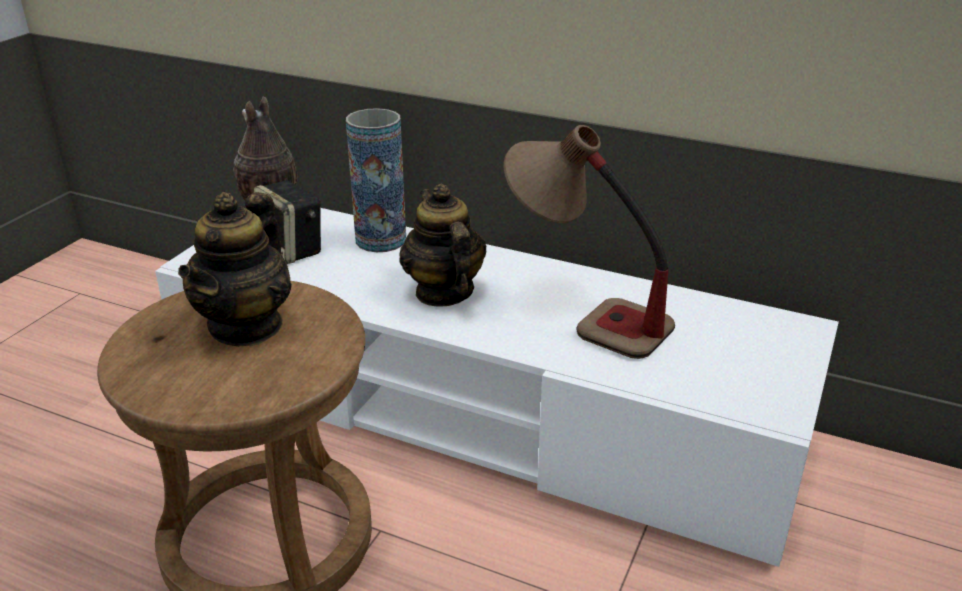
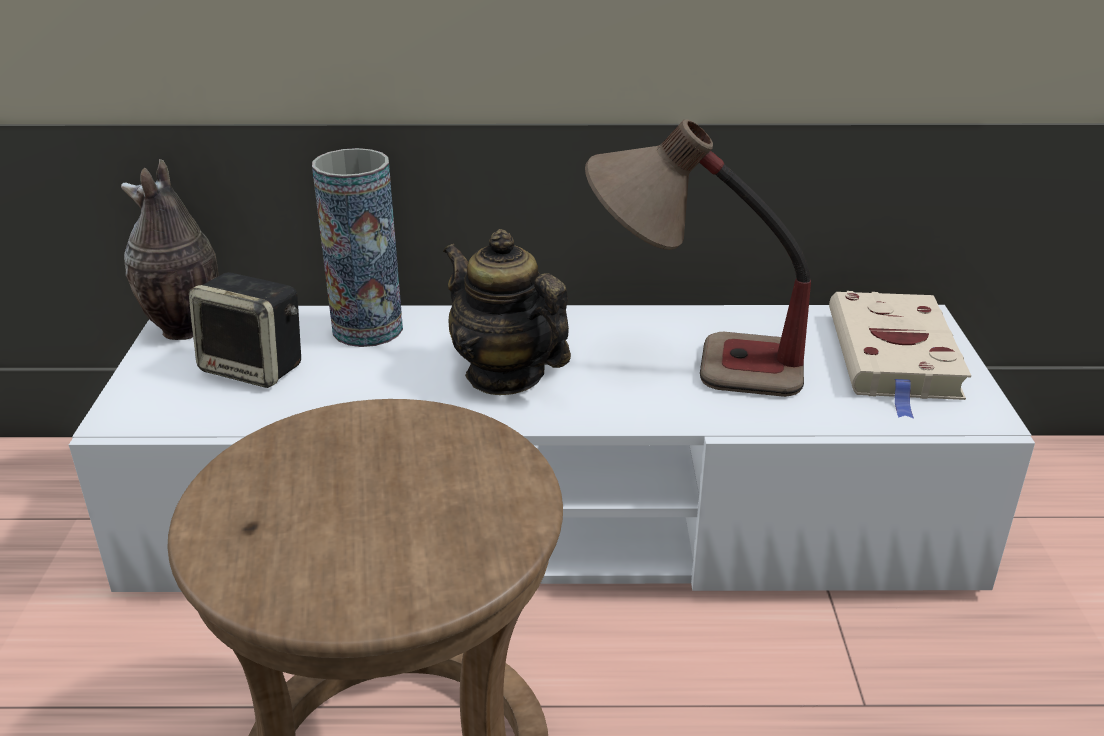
camera: 25 degrees left, 0 degrees up
(246, 326) = (366, 475): teapot -> none
(750, 352) = (894, 358): none -> beige book

